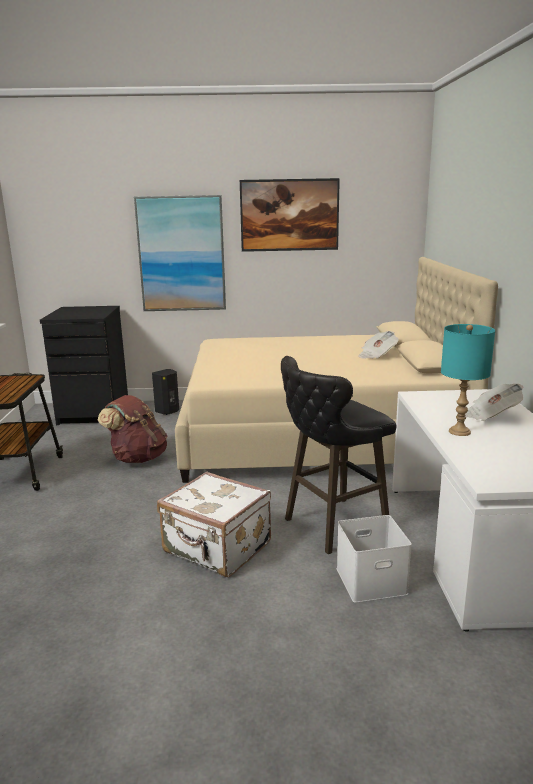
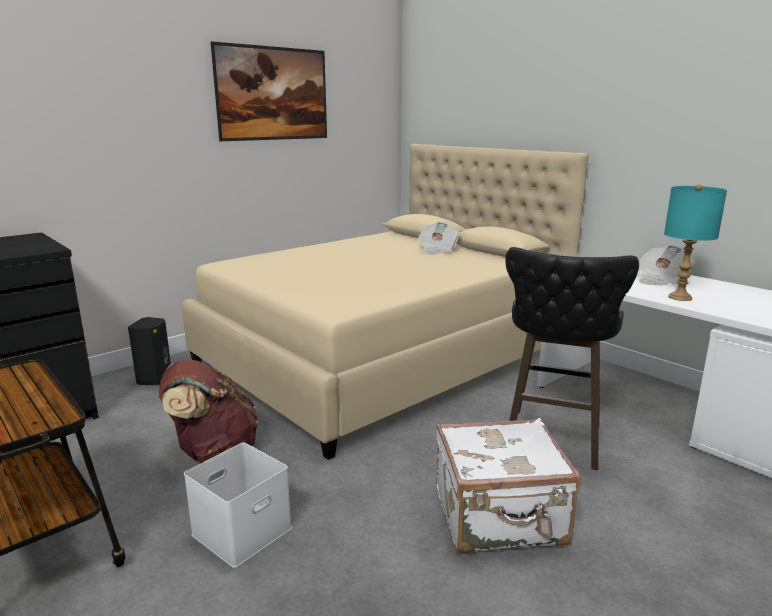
camera: 40 degrees left, 0 degrees up
(181, 254) = (136, 146): picture -> none
(372, 580) = (667, 476): white storage box -> white storage box (242, 529)

